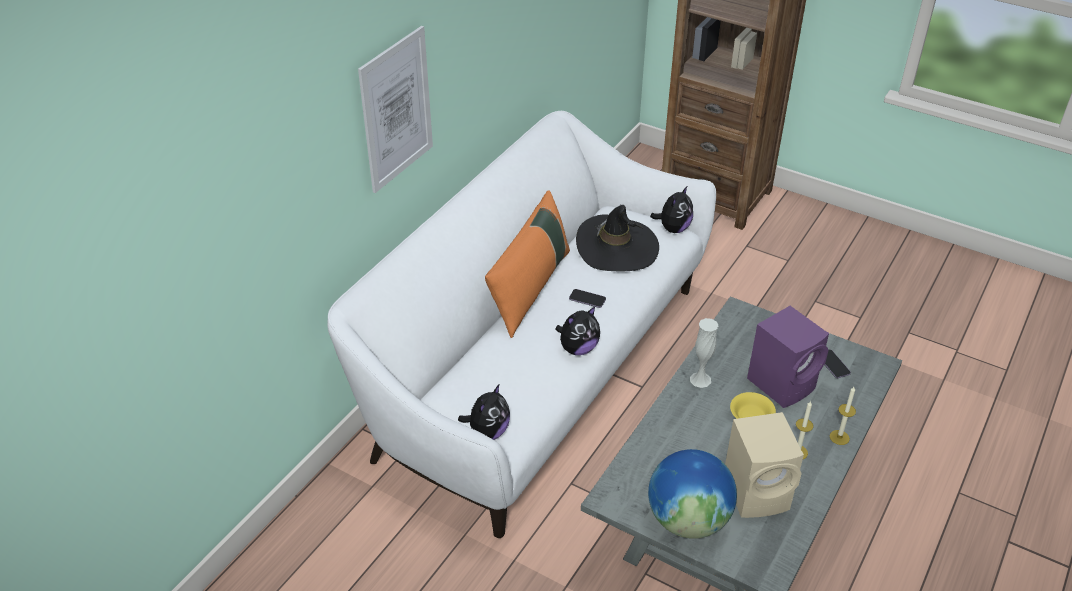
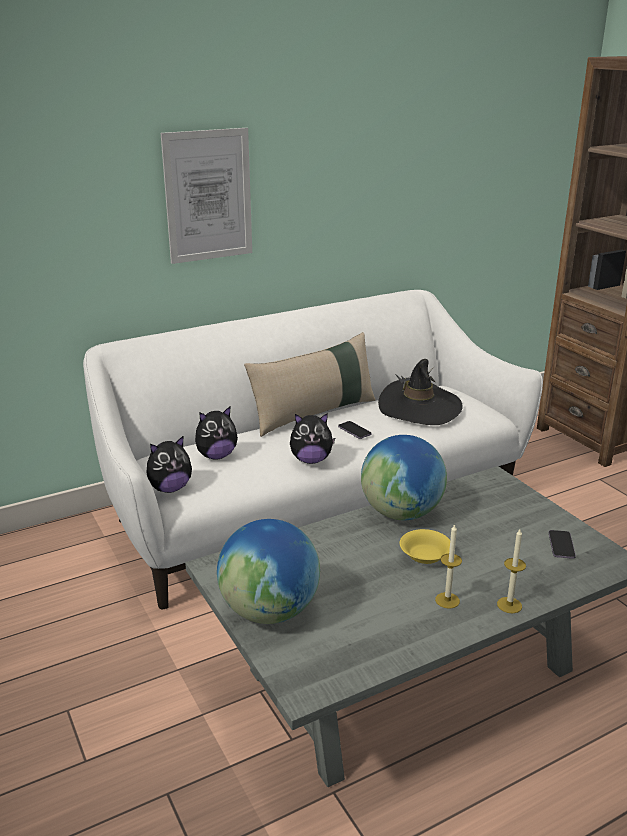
camera: 30 degrees right, 15 degrees down
(530, 289) = (314, 413): orange pillow -> beige pillow
(673, 228) = (489, 411): plush toy -> plush toy (216, 456)
(700, 379) = (402, 513): white vase -> globe
(758, 492) = (368, 617): beige speaker -> none
(783, 383) = (488, 542): purple speaker -> none

